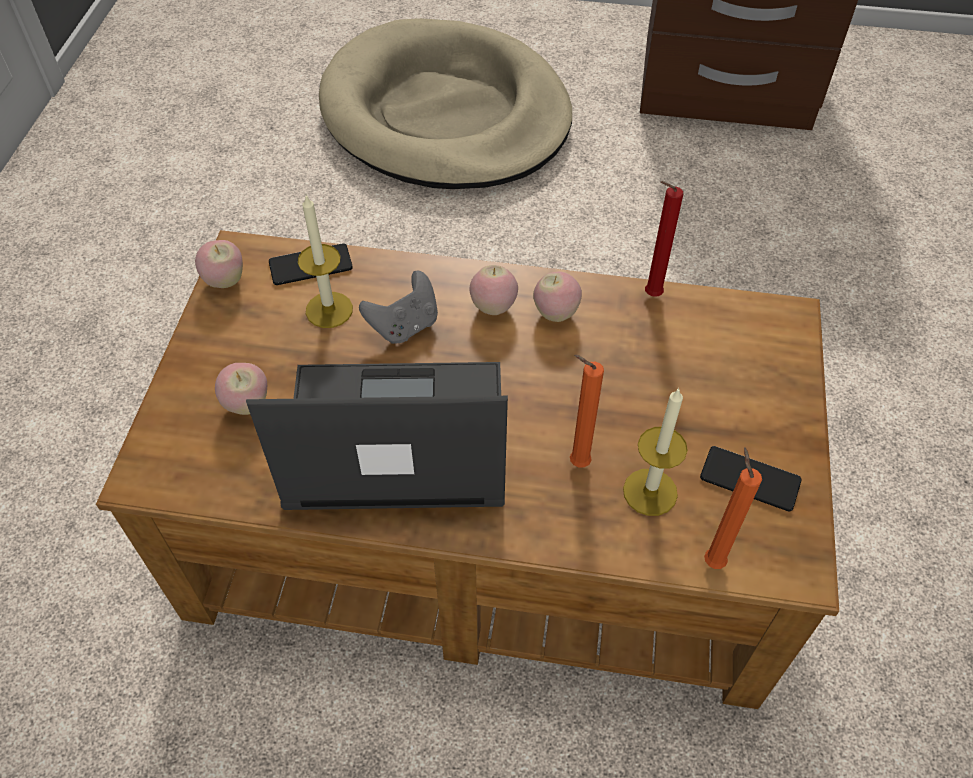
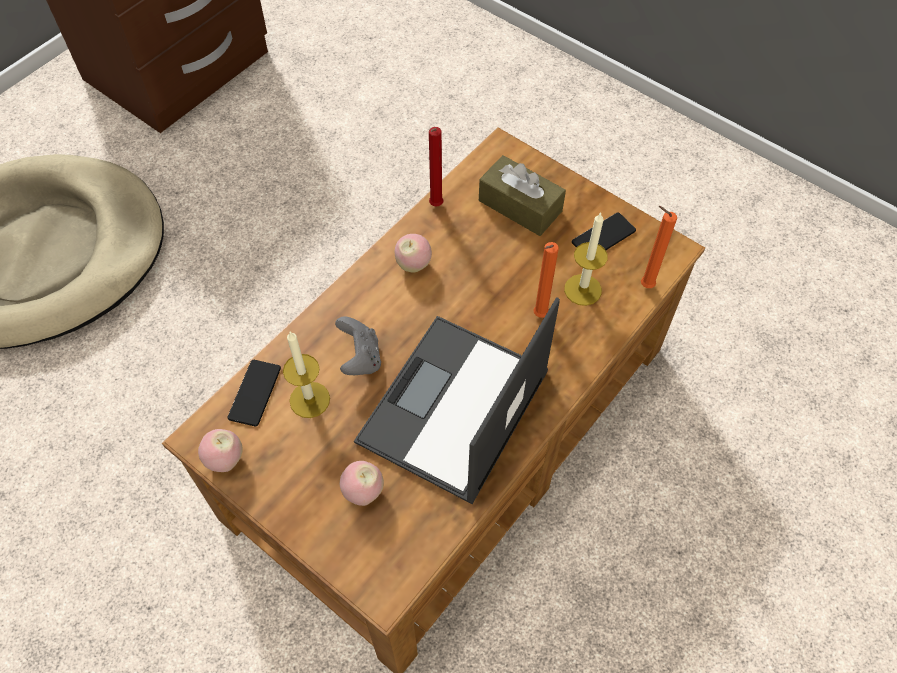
camera: 60 degrees left, 5 degrees up
(493, 307) = (382, 297): apple -> none
(720, 372) = (520, 206): none -> brown tissue box

